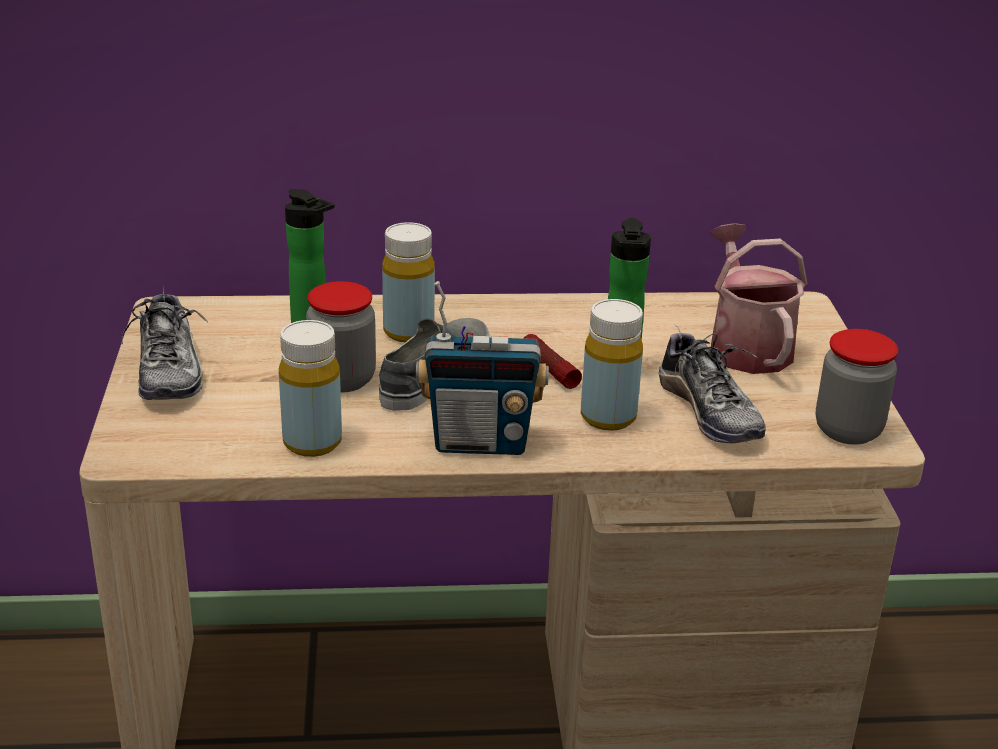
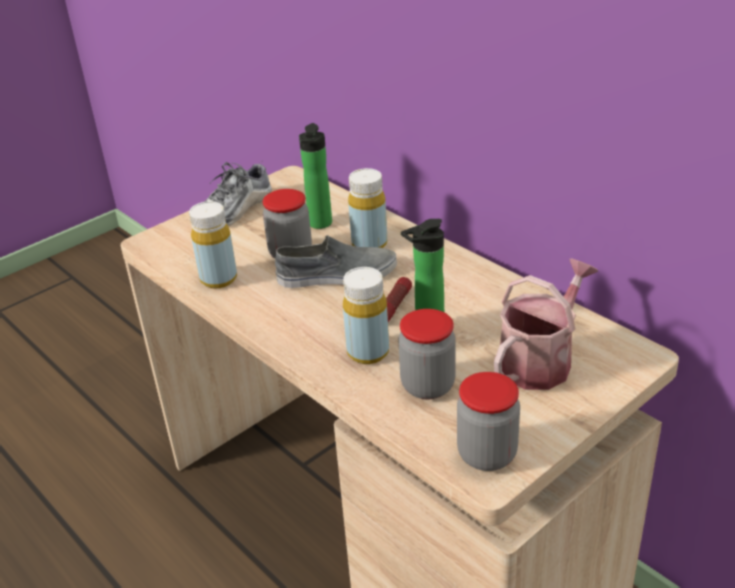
camera: 55 degrees right, 5 degrees up
(480, 442) = (282, 325): radio -> none
(709, 412) = (428, 386): shoe -> jar

